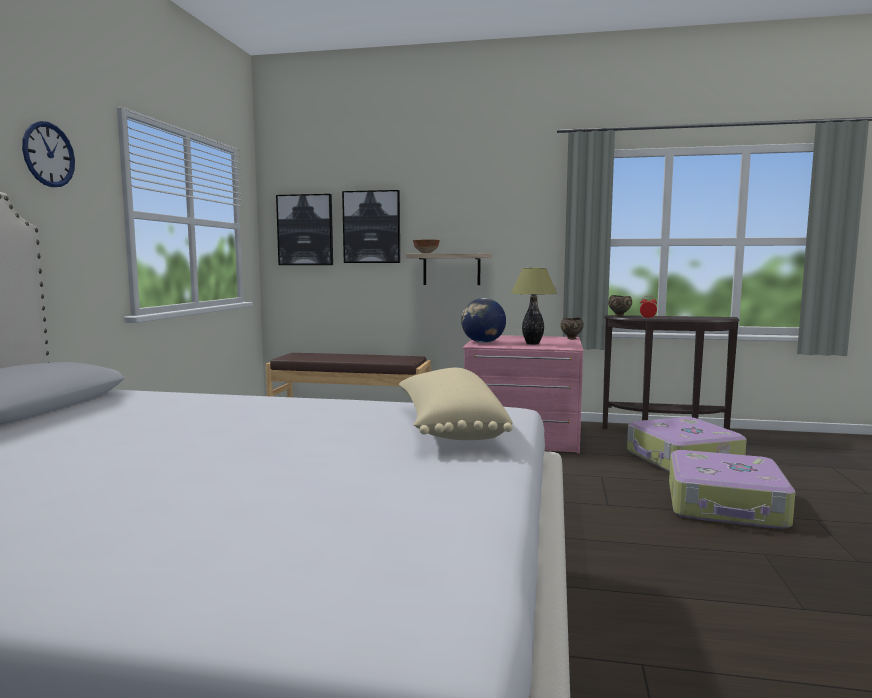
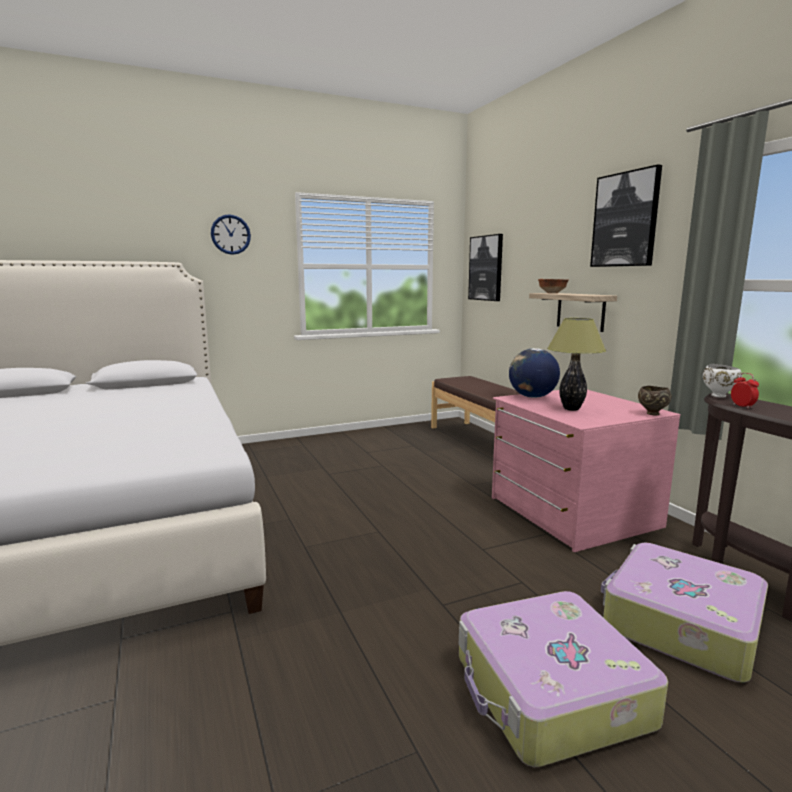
camera: 55 degrees right, 5 degrees up
(372, 227) = (525, 265): picture -> picture (625, 220)
(448, 427) = (140, 451): beige pillow -> none
(619, 316) = (719, 396): brown bowl -> white bowl

